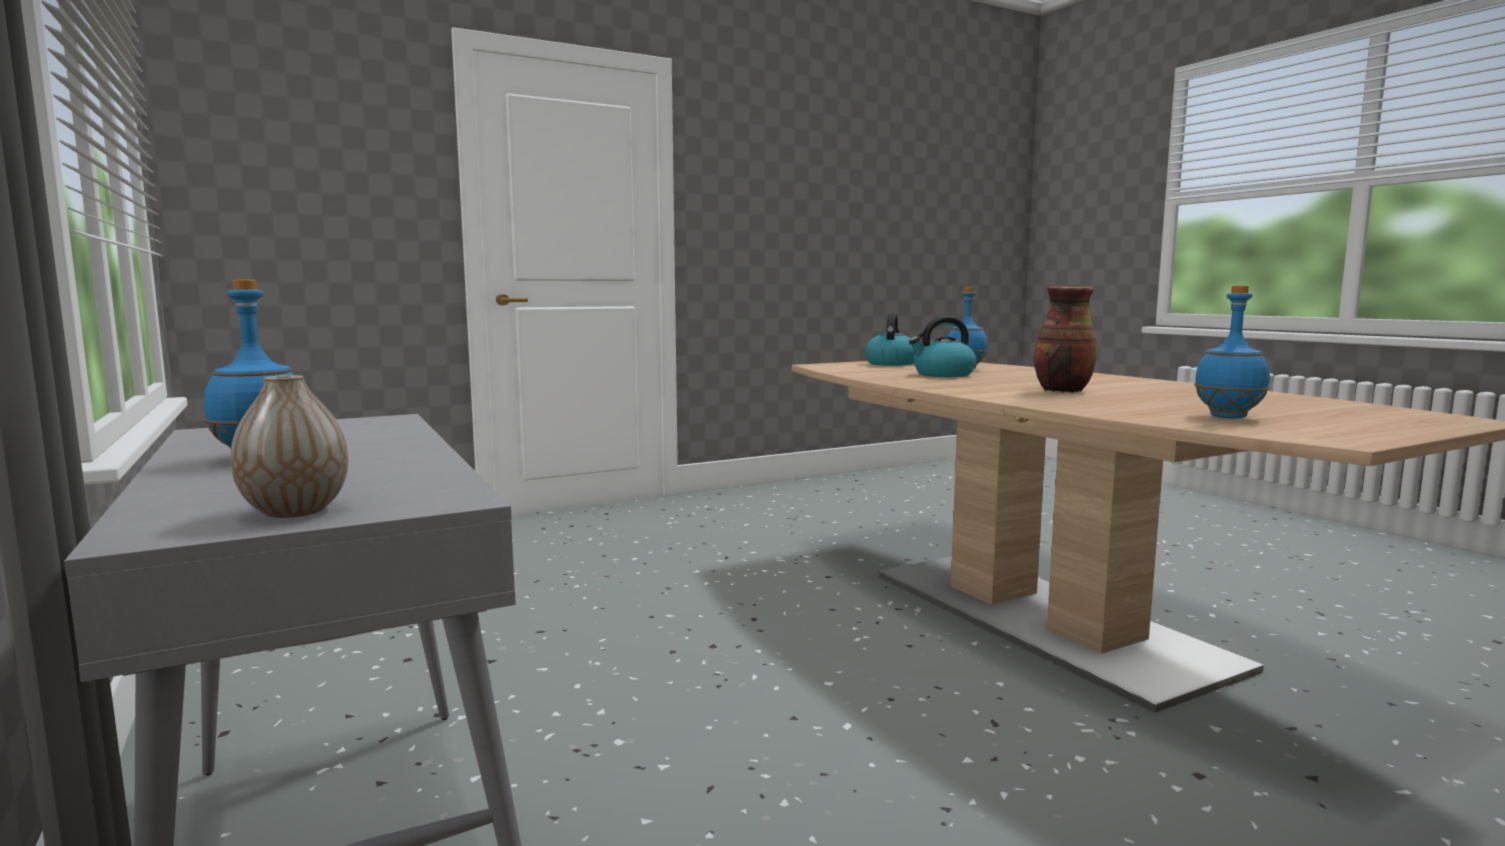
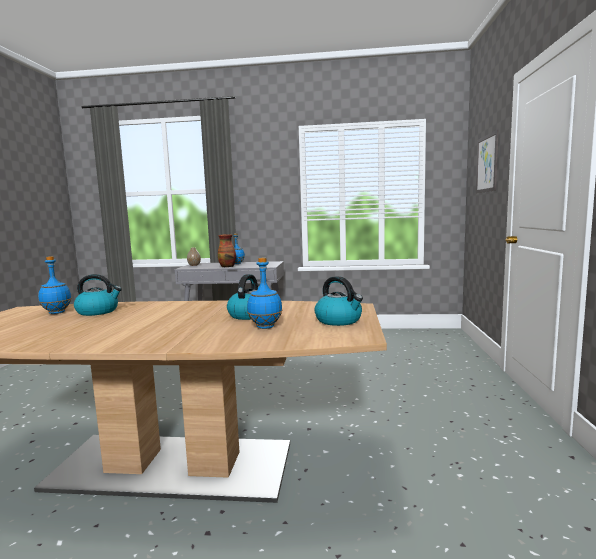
camera: 125 degrees right, 0 degrees up
(332, 153) = (487, 163): none -> picture
(1061, 390) = (148, 315): vase -> vase (227, 266)
(1138, 405) = (98, 311): none -> kettle

